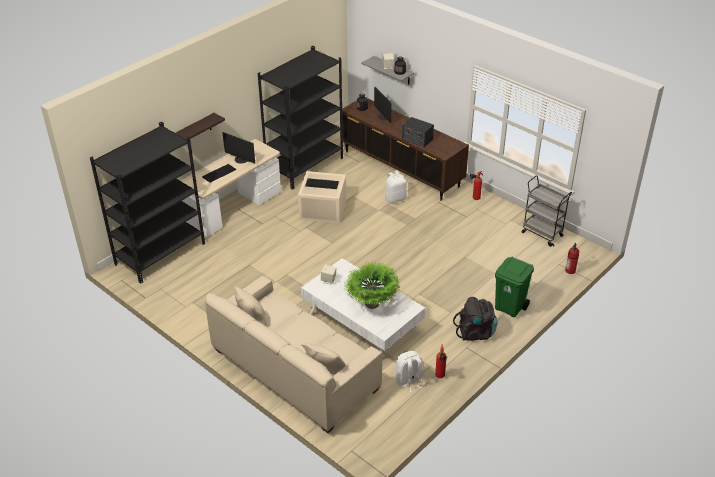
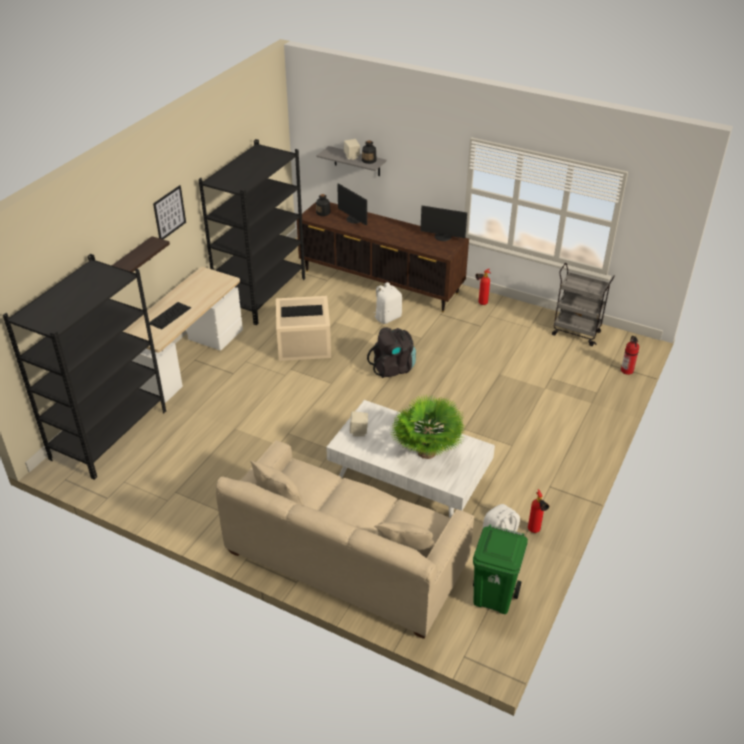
camera: 15 degrees left, 0 degrees up
(230, 96) = (169, 213): none -> picture
(241, 159) = (193, 295): monitor -> monitor (442, 237)
(417, 139) = (405, 240): radio -> none
(475, 332) = (552, 465): black backpack -> black backpack (393, 368)
(510, 307) = (579, 427): green trash can -> green trash can (494, 597)

